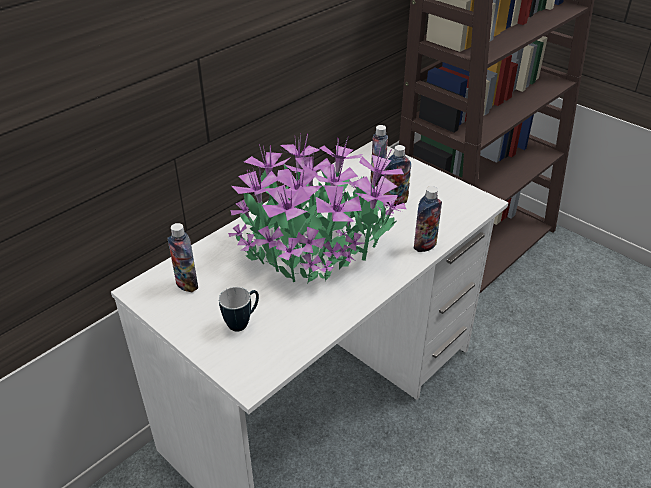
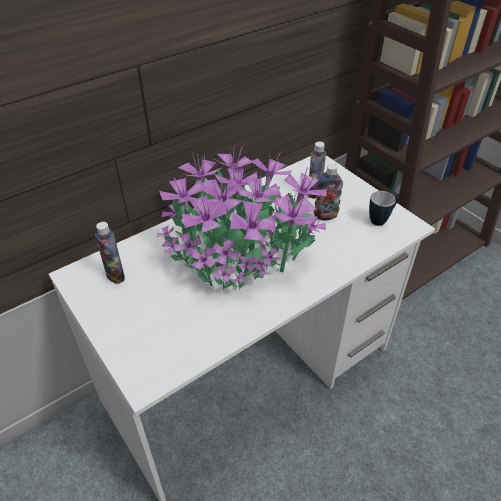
camera: 10 degrees right, 5 degrees up
(242, 322) = (154, 320): mug -> mug (381, 220)
(425, 246) = (343, 264): bottle -> none

